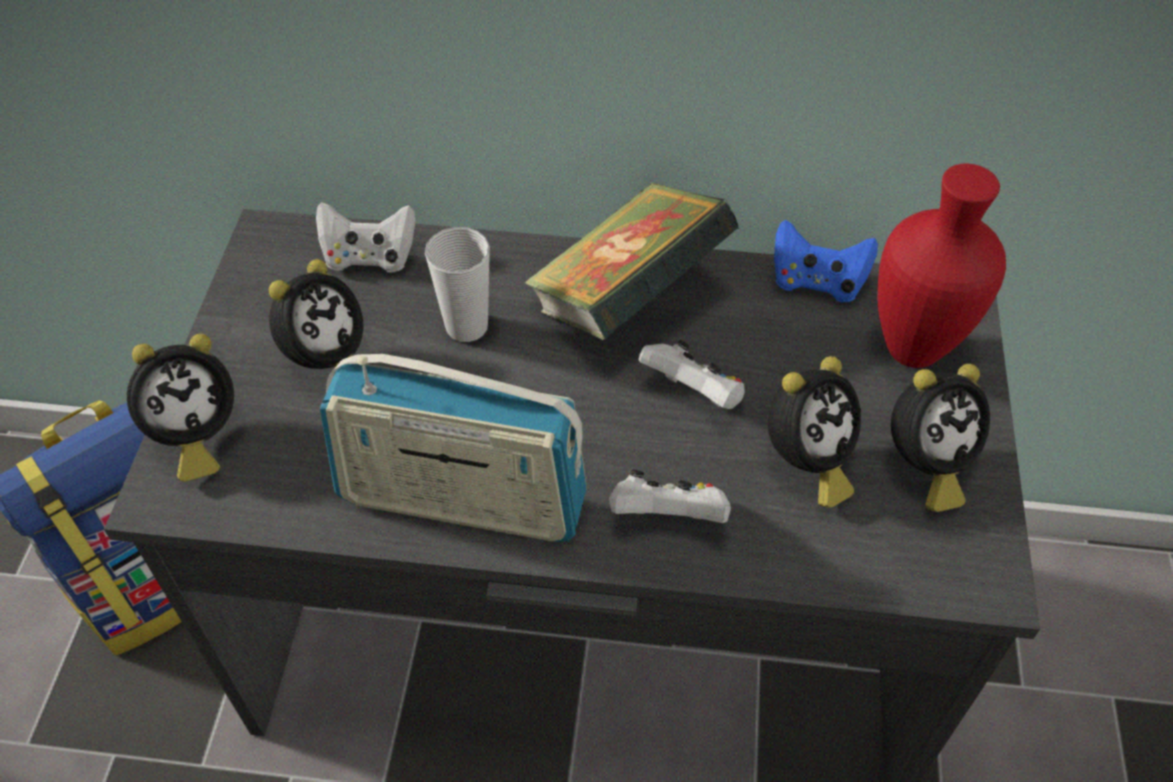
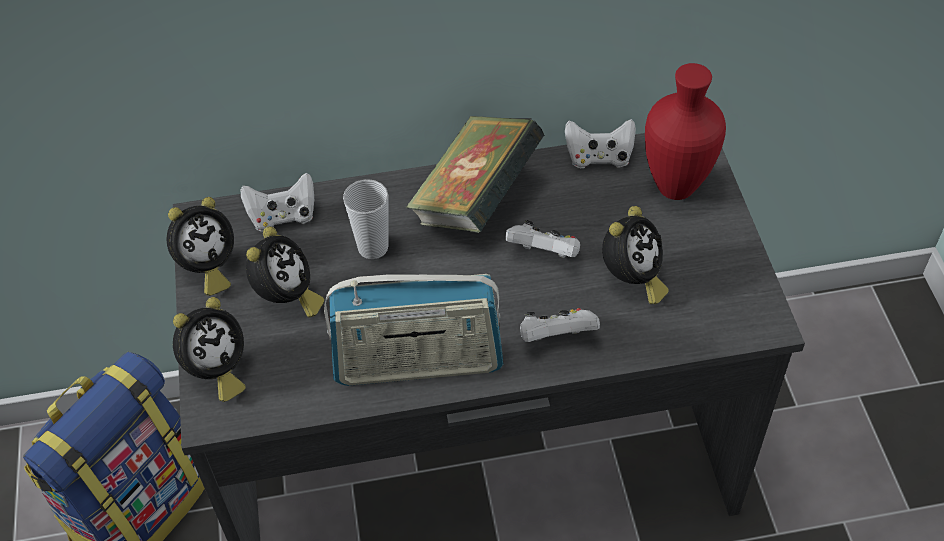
camera: 15 degrees left, 0 degrees up
(817, 282) = (599, 157): blue game controller -> white game controller
(924, 465) = (706, 261): alarm clock -> alarm clock (207, 268)

